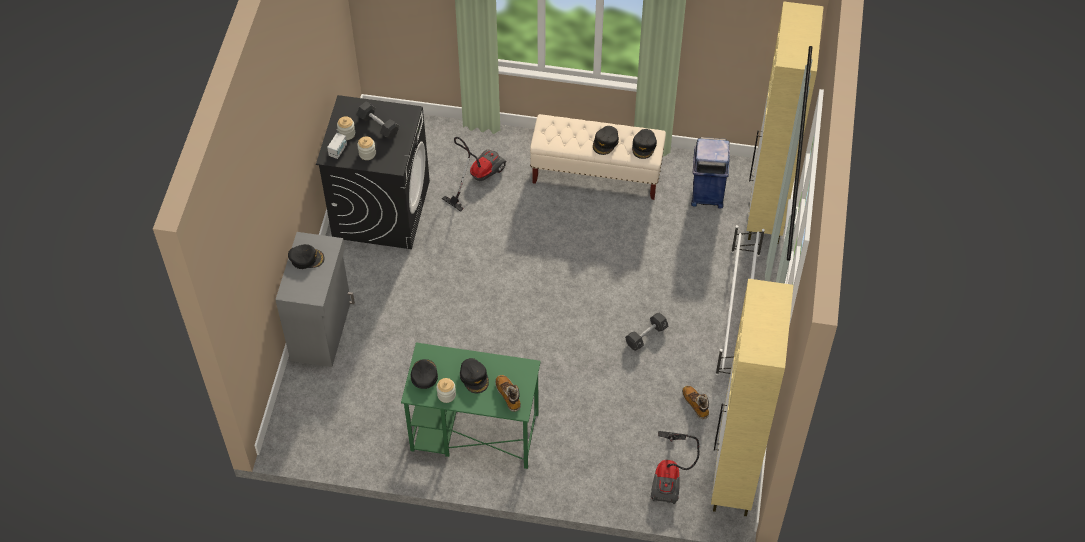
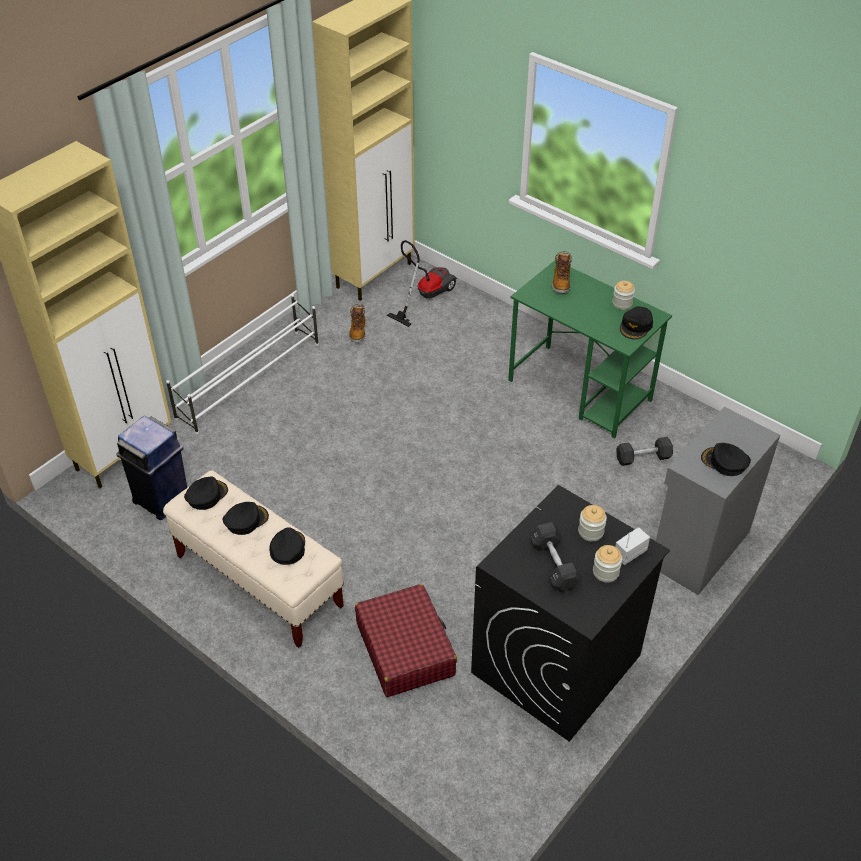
camera: 150 degrees left, 10 degrees down
(474, 377) = (585, 306): black cap -> black cap (287, 548)
(477, 177) = (405, 648): vacuum cleaner -> red suitcase
(646, 336) = (353, 398): black dumbbell -> black dumbbell (643, 458)

